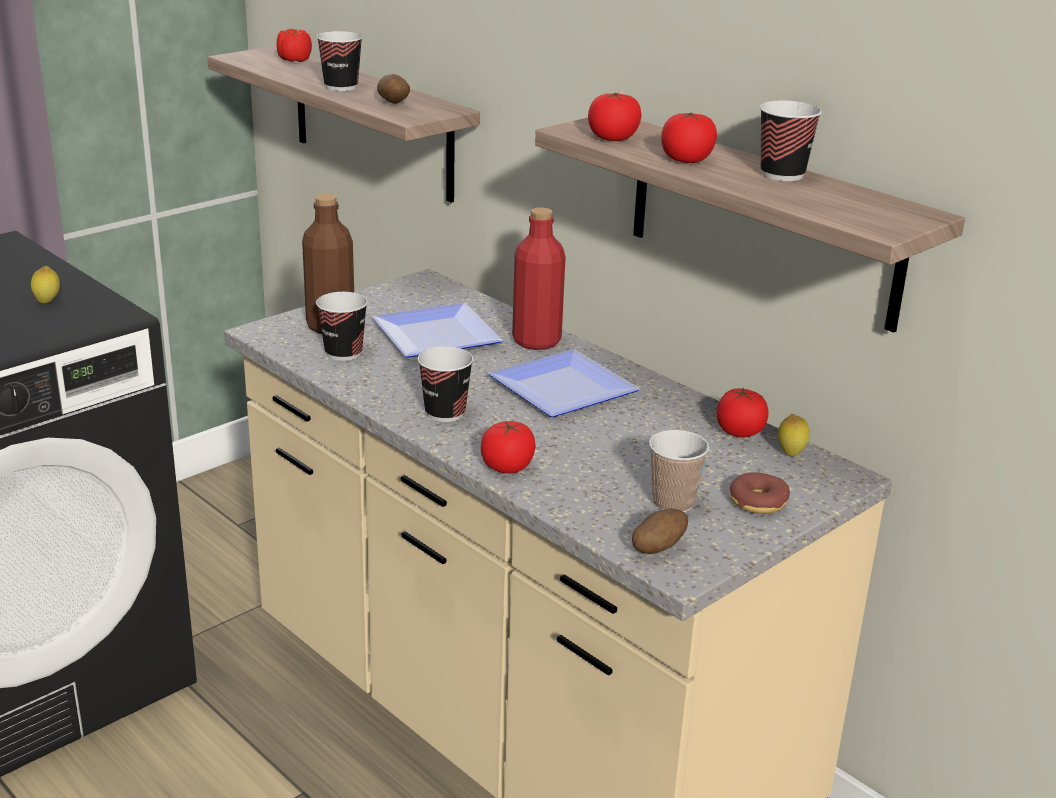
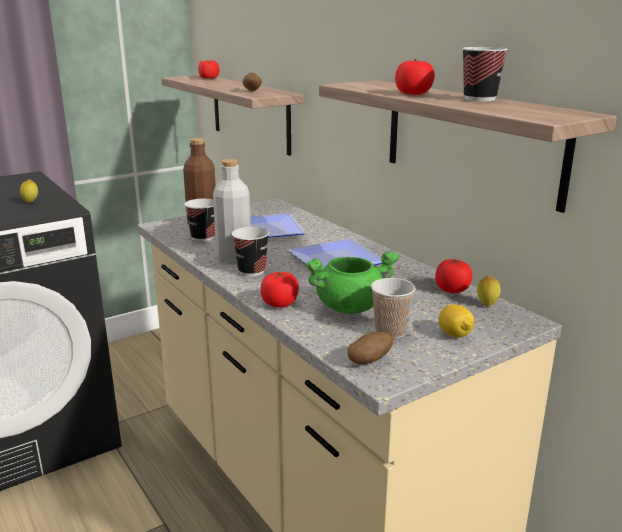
camera: 10 degrees right, 5 degrees down
(341, 87) = (226, 86): cup -> none
(407, 387) = (234, 256): none -> grey bottle
(536, 341) = (329, 235): red bottle -> none
(607, 466) = (350, 306): none -> green cooking pot
(613, 138) = (368, 87): tomato -> none
(758, 502) = (454, 334): donut -> lemon

